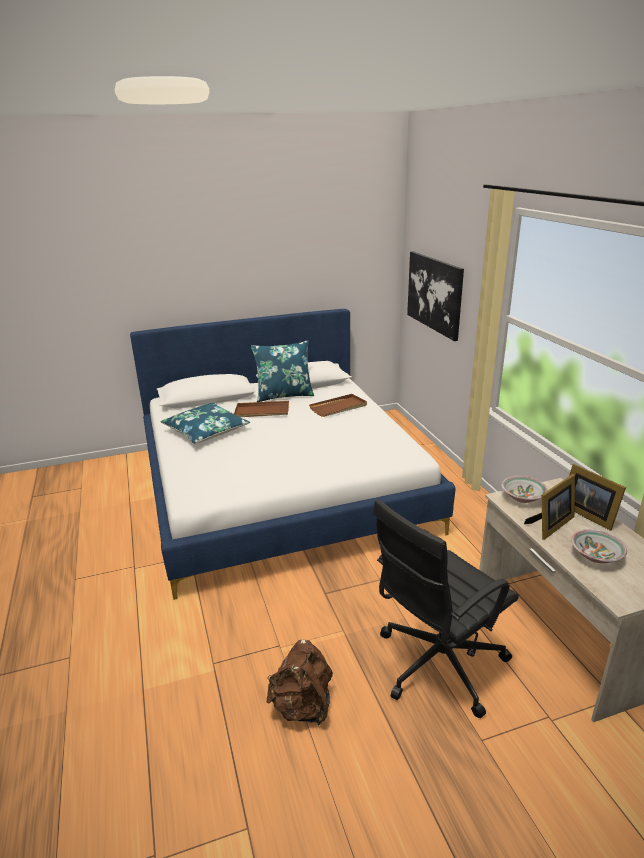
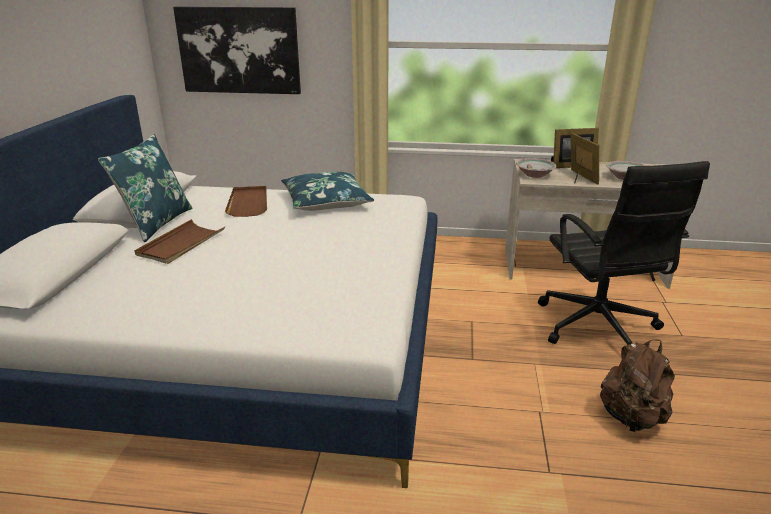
camera: 65 degrees left, 0 degrees up
(206, 431) = (175, 292): blue pillow -> blue pillow (326, 202)

